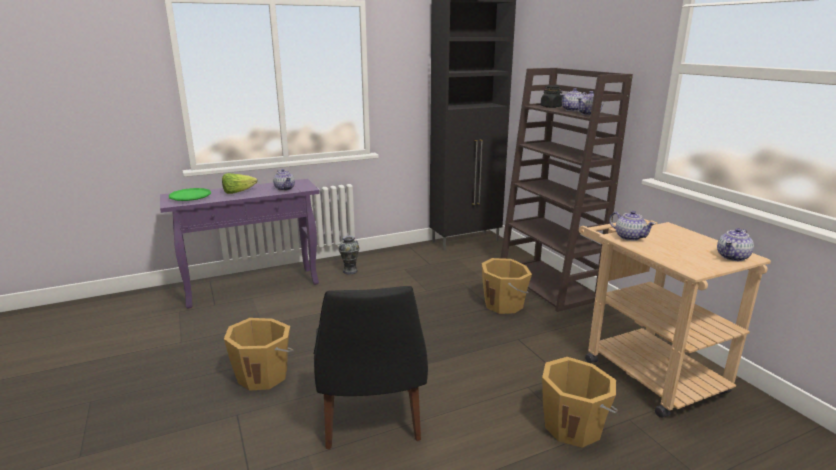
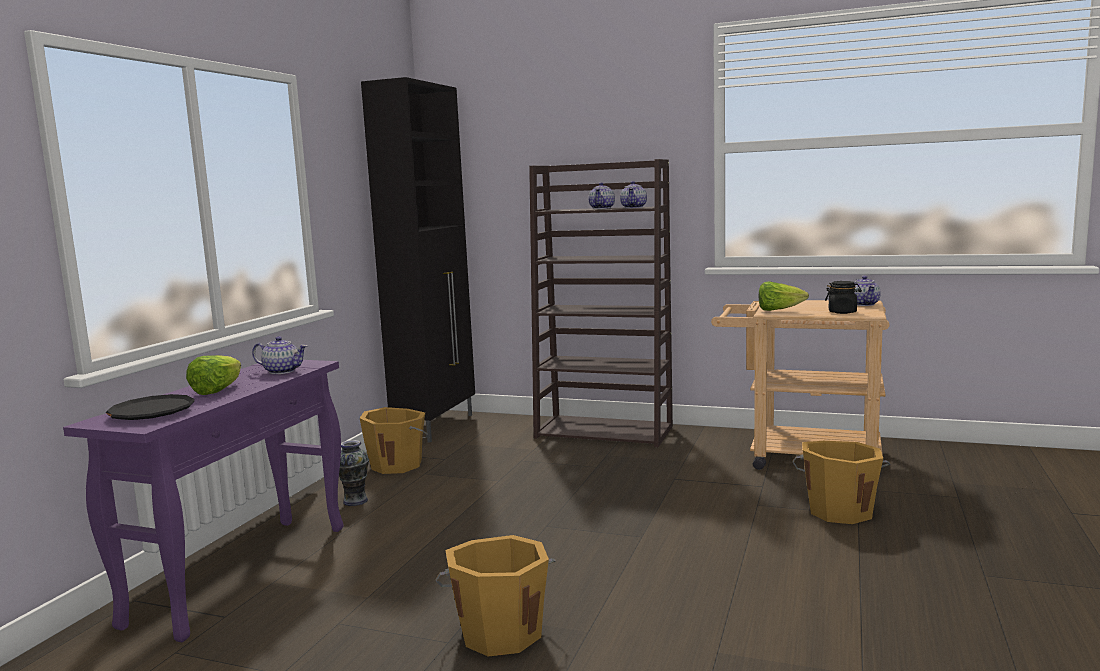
camera: 45 degrees left, 10 degrees down
(190, 197) = (152, 413): green plate -> black plate
(372, 420) = (703, 594): black chair -> none
(504, 304) = (602, 460): orange bucket -> orange bucket (397, 465)
(551, 107) = (566, 209): black jar -> black jar (842, 312)
(629, 237) = (779, 310): teapot -> lettuce

